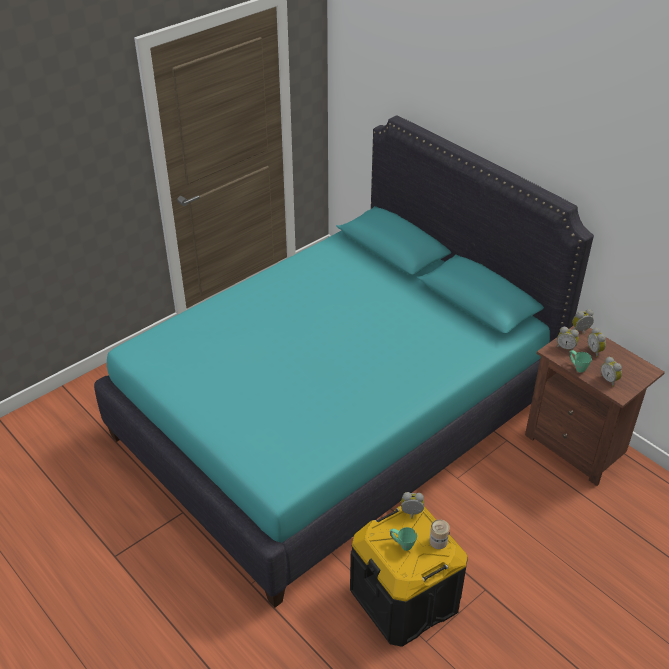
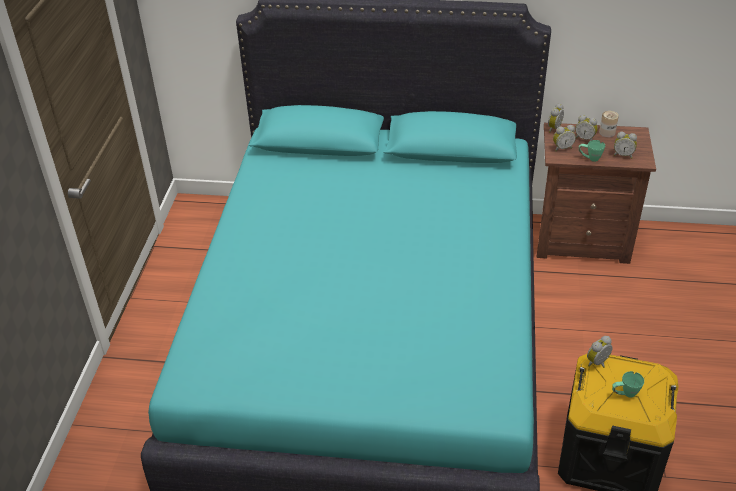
camera: 40 degrees left, 0 degrees up
(438, 541) = (645, 371): can -> can (607, 133)

